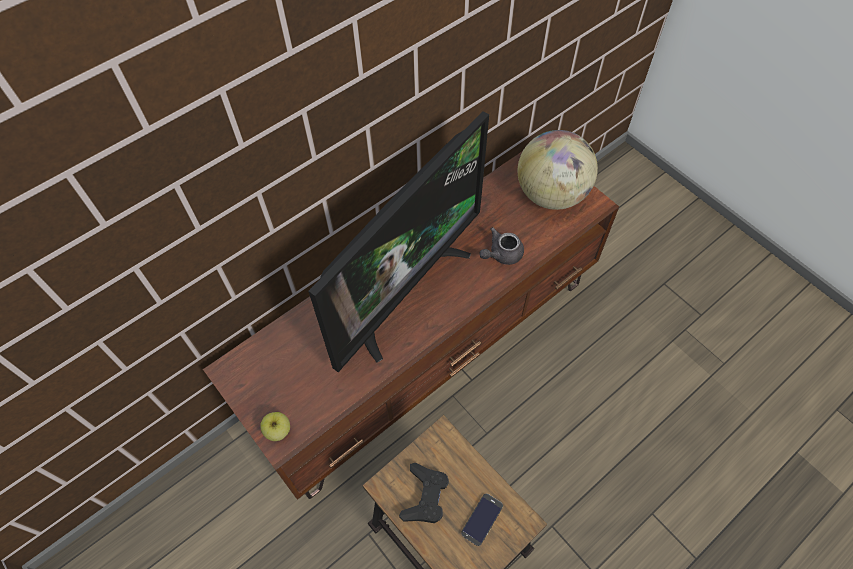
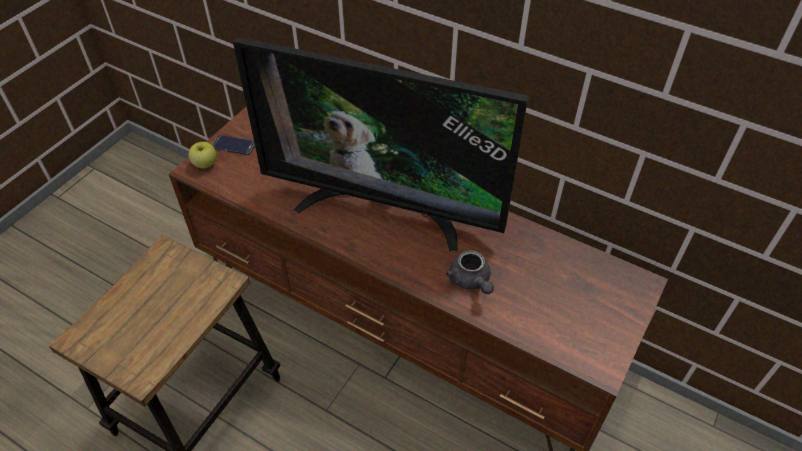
camera: 70 degrees right, 10 degrees down
(425, 496) = (157, 285): black game controller -> none
(482, 519) = (140, 339): phone -> phone (233, 145)
(501, 254) = (471, 281): grey teapot -> grey teapot turned 150 degrees counterclockwise
(551, 194) = (589, 312): globe -> none

